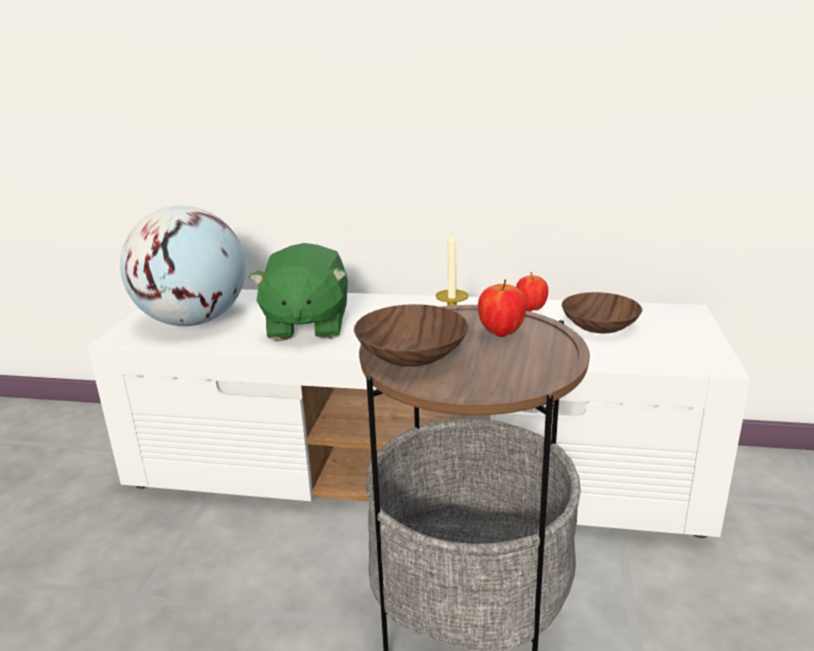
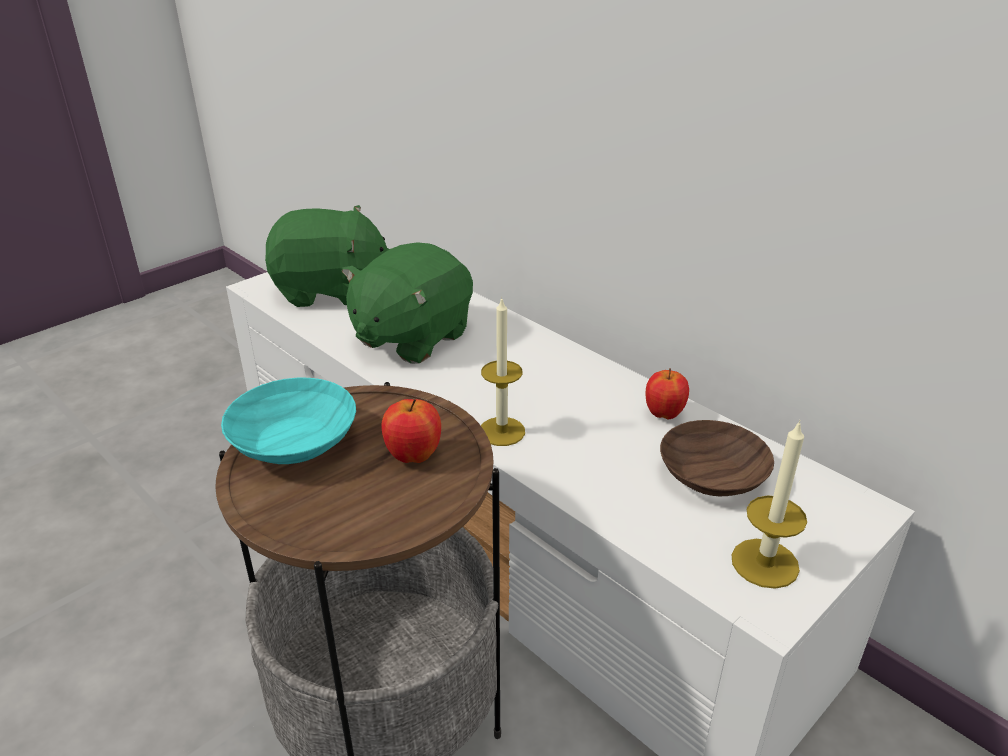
camera: 35 degrees right, 10 degrees up
(194, 321) = (330, 290): globe -> green plush toy
(412, 351) = (297, 440): brown bowl -> turquoise bowl
(682, 348) = (765, 563): none -> candle

